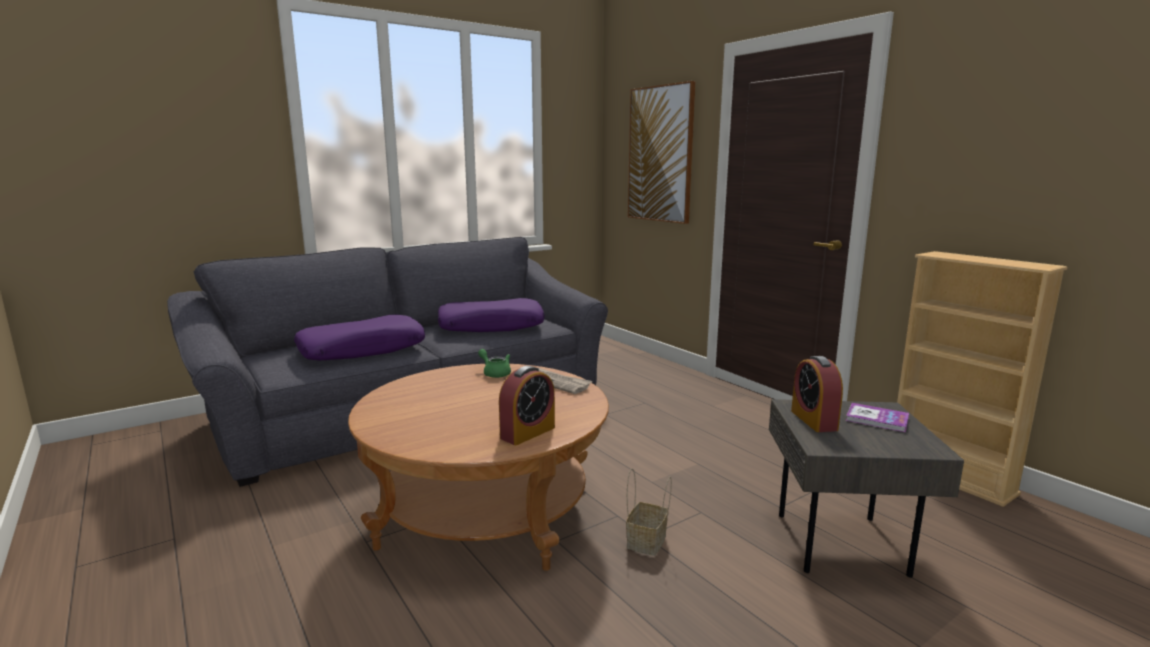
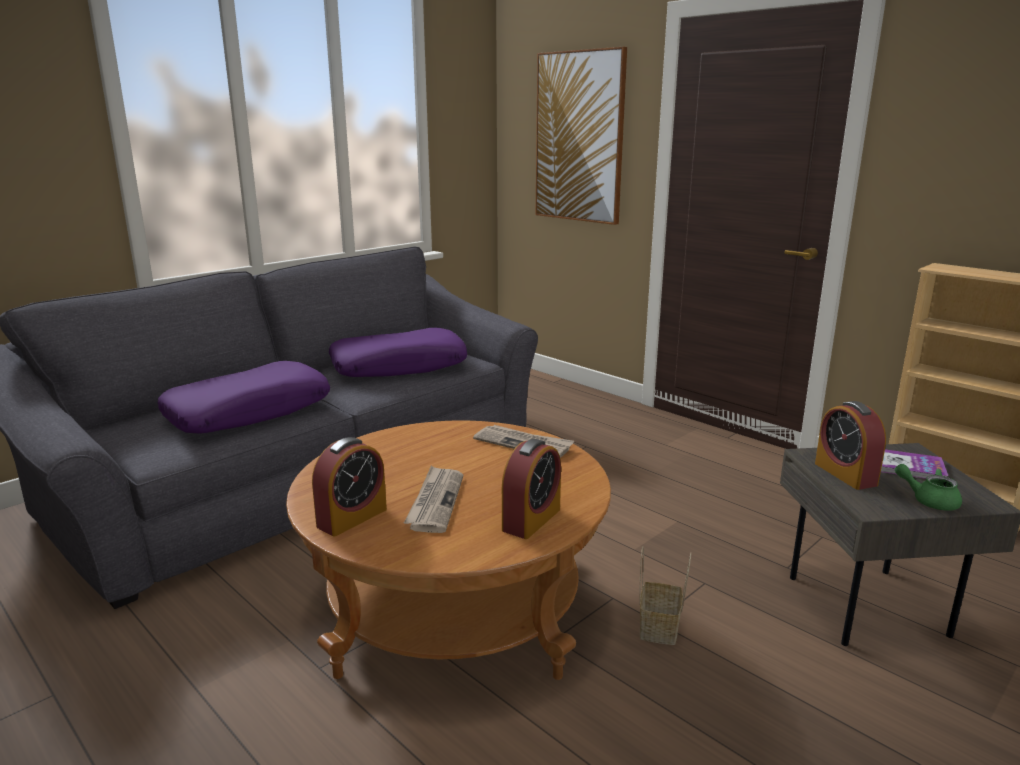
camera: 10 degrees left, 5 degrees up
(393, 421) = (352, 518): none -> alarm clock
(461, 415) = (435, 501): none -> newspaper
(495, 373) = (443, 436): green teapot -> green teapot (928, 500)

